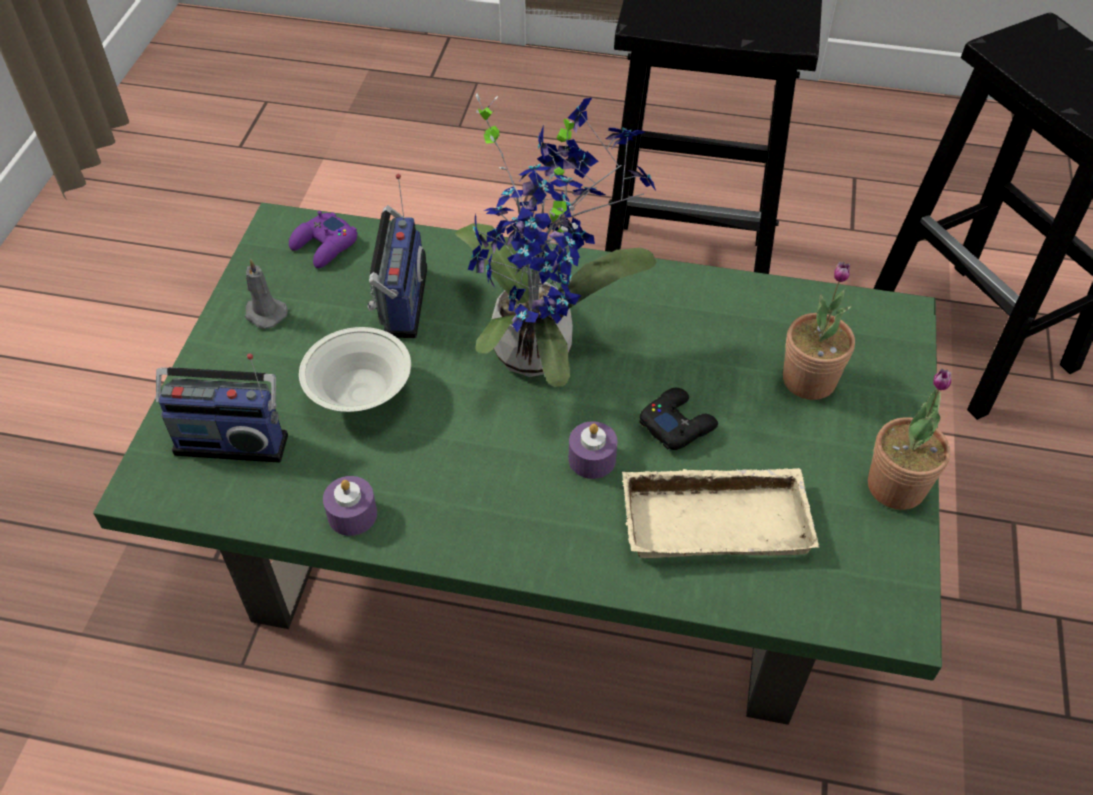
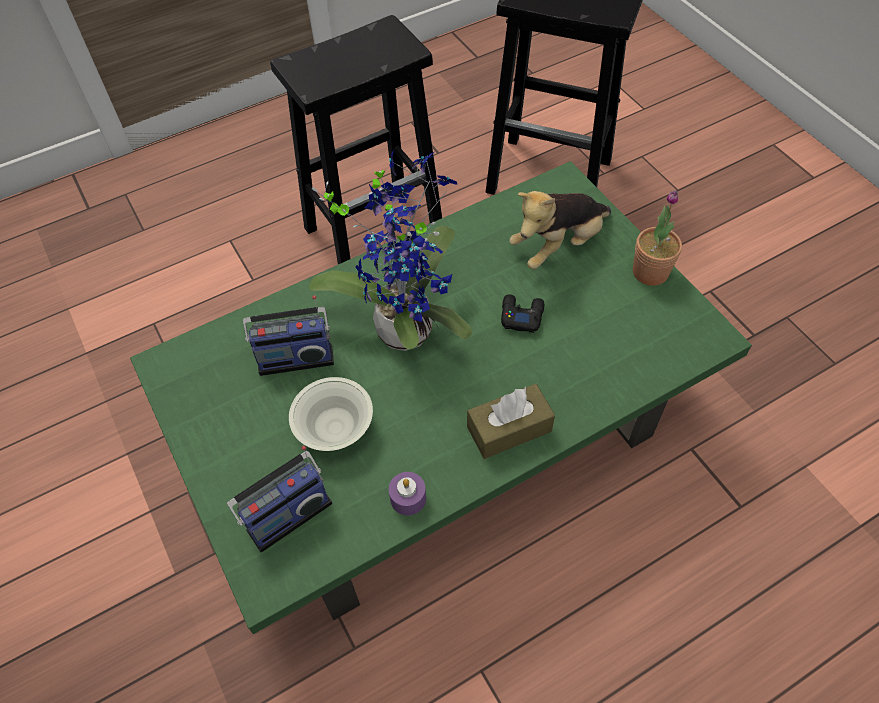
camera: 40 degrees left, 5 degrees up
(264, 313) = (217, 424): grey candle -> none
(324, 246) = (207, 356): purple game controller -> none
(400, 302) = (295, 357): radio -> radio turned 120 degrees clockwise
(529, 529) = (509, 429): none -> brown tissue box
(592, 459) = (500, 367): purple candle -> none
(717, 517) = (590, 350): beige tray -> none
(809, 380) = (558, 245): potted plant -> plush toy

